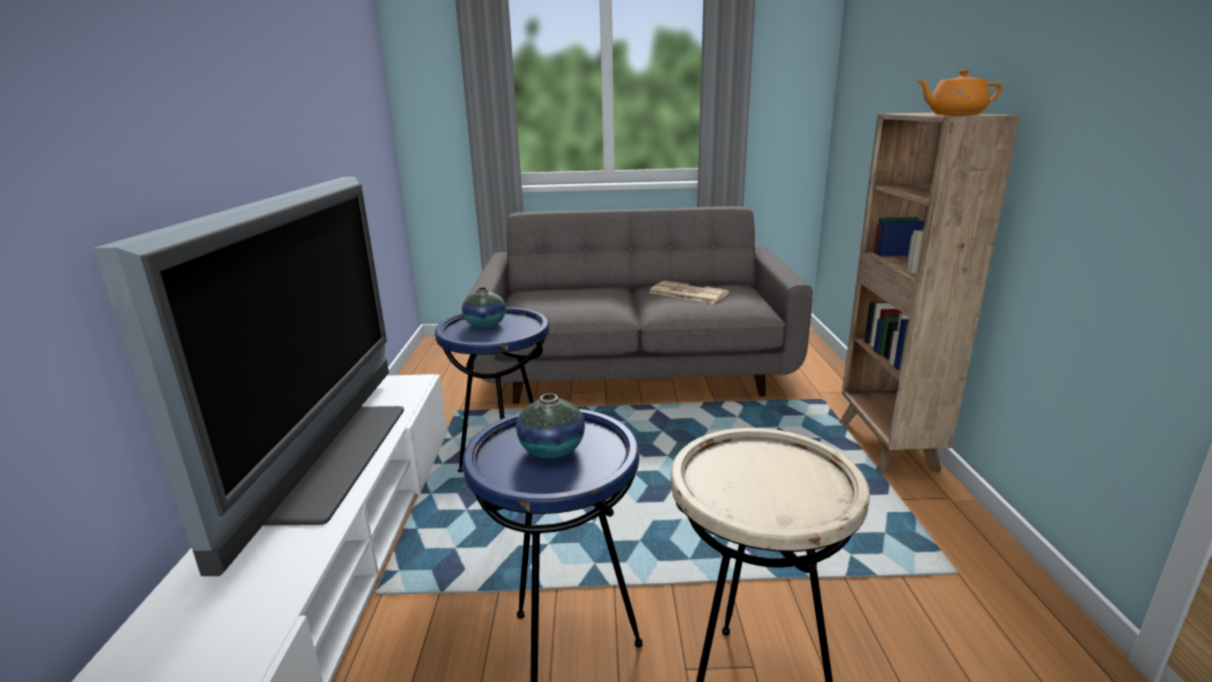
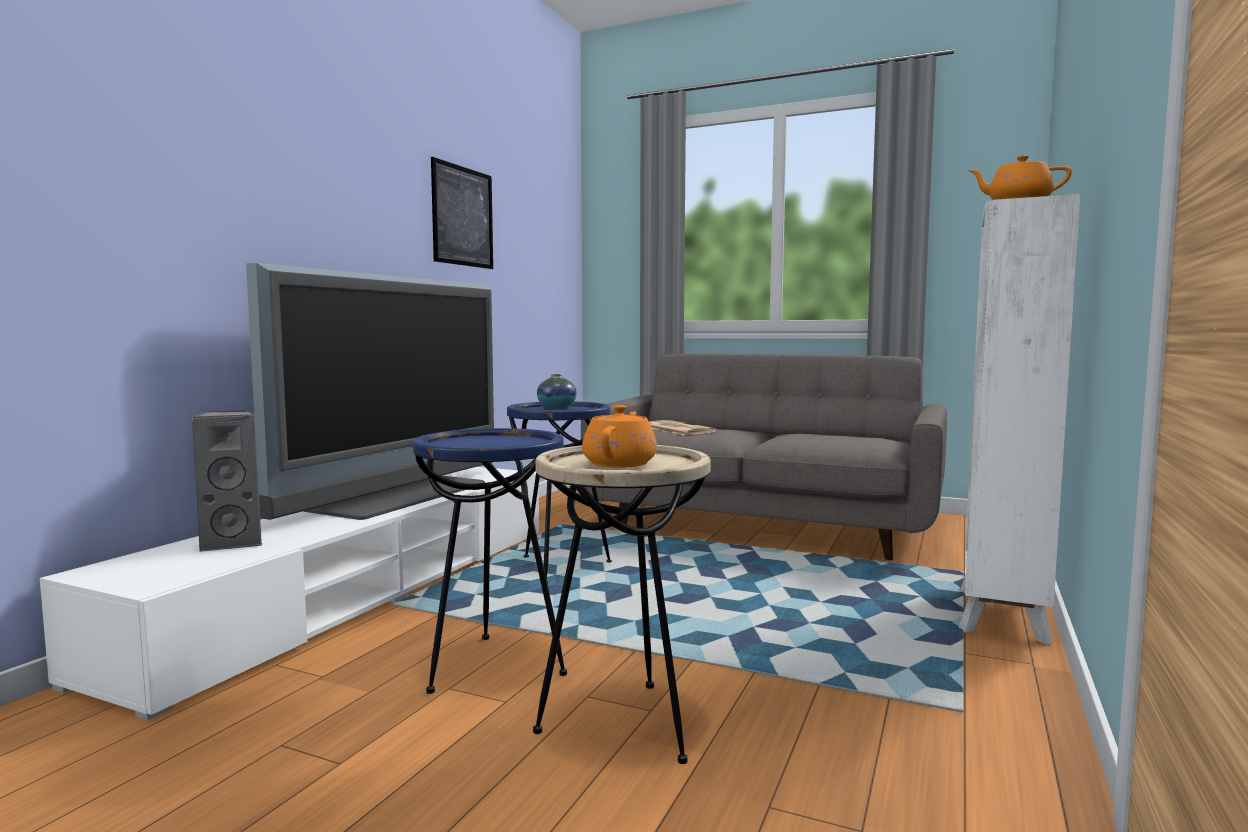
camera: 25 degrees right, 15 degrees down
(191, 632) = (234, 542): none -> grey speaker
(290, 82) = (463, 216): none -> picture
(552, 449) = (492, 442): vase -> none
(687, 293) = (817, 436): newspaper -> newspaper (676, 429)
(768, 484) = (620, 463): none -> orange teapot
(887, 446) = (1001, 616): brown bookcase -> white bookcase

